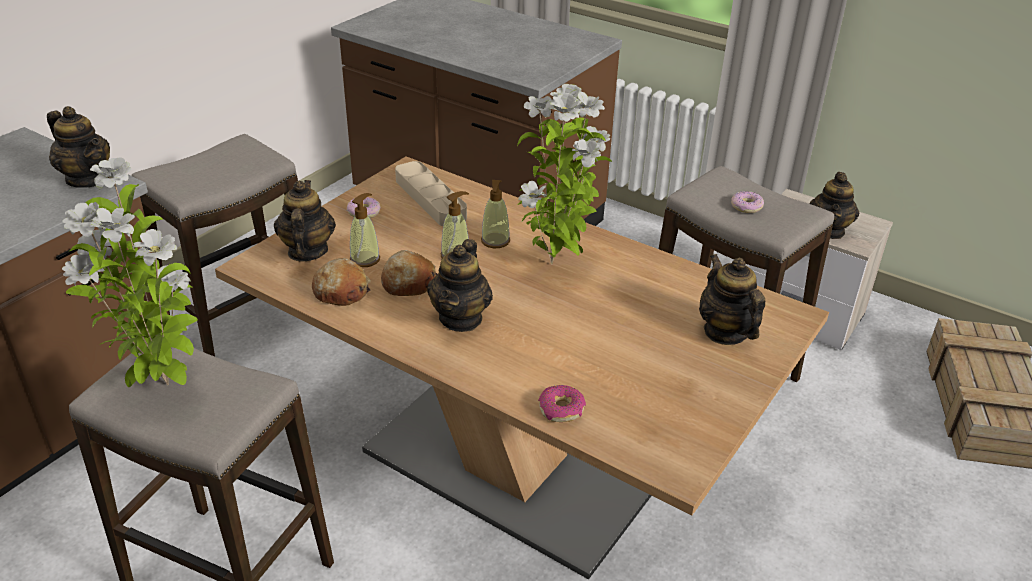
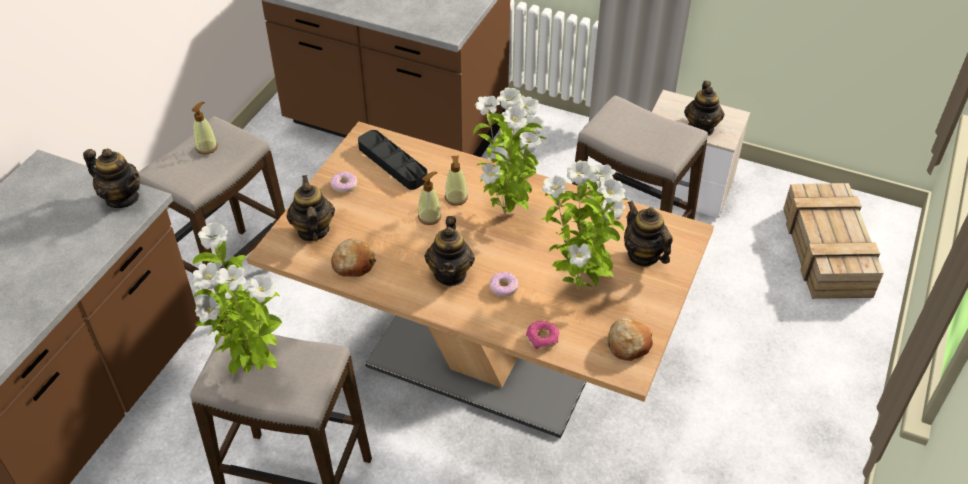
camera: 10 degrees left, 10 degrees up
(365, 259) = (361, 231): soap dispenser -> soap dispenser (207, 147)
(408, 283) = (401, 248): bread -> bread (628, 344)
(430, 198) = (392, 163): beige tray -> black tray
(628, 356) = (579, 287): none -> potted plant
(746, 207) = (641, 135): donut -> donut (503, 288)

